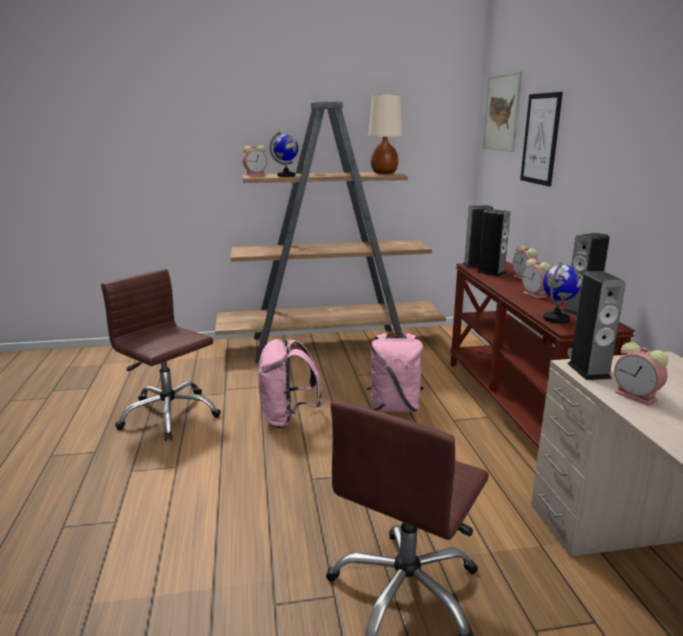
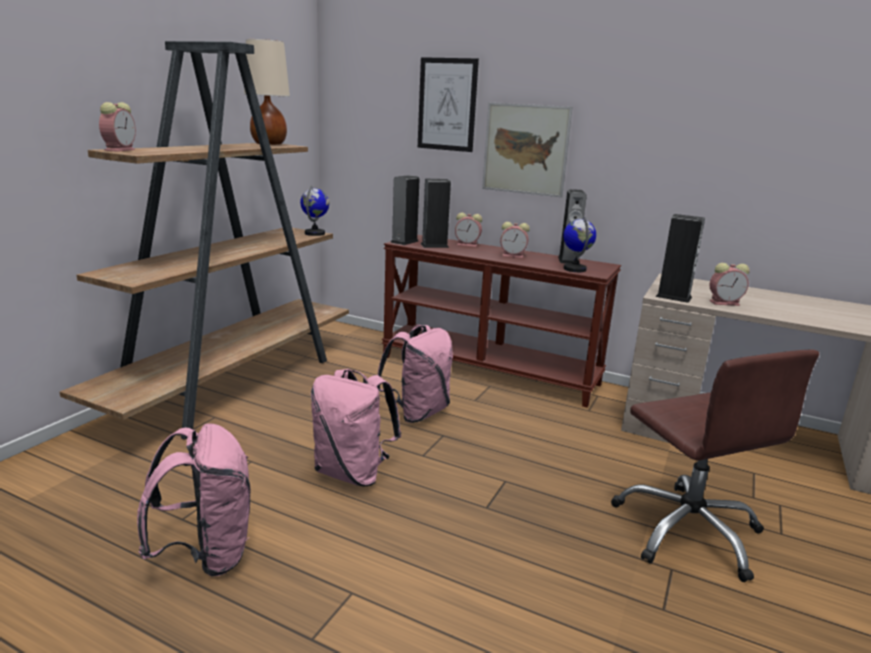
camera: 55 degrees left, 0 degrees up
(169, 415) = (206, 554): brown office chair -> pink backpack
(286, 176) = (176, 150): globe -> globe (315, 233)
(502, 112) = (365, 74): picture -> picture (525, 149)

